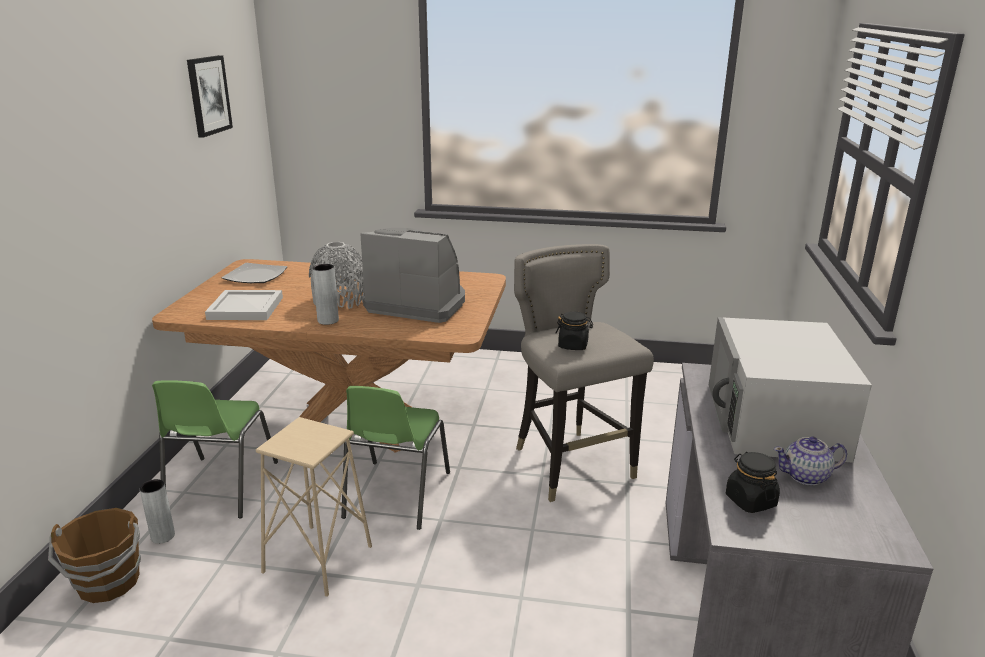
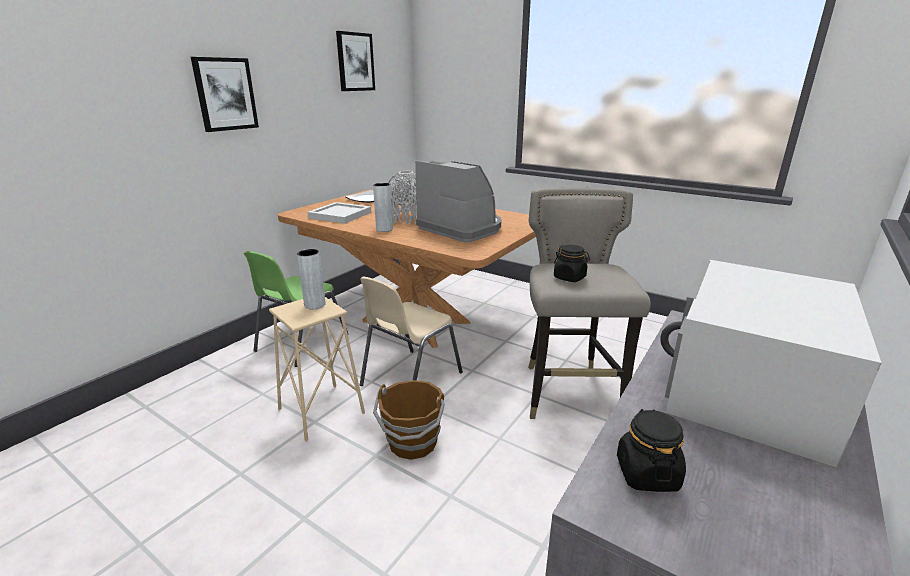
camera: 25 degrees right, 0 degrees up
(86, 173) = (225, 94): none -> picture
(108, 583) = (188, 387): brown bucket -> brown bucket (412, 443)
(163, 536) = (242, 365): grey vase -> grey vase (315, 305)
(395, 495) = (409, 379): green chair -> beige chair
(806, 476) = (750, 466): teapot -> none

